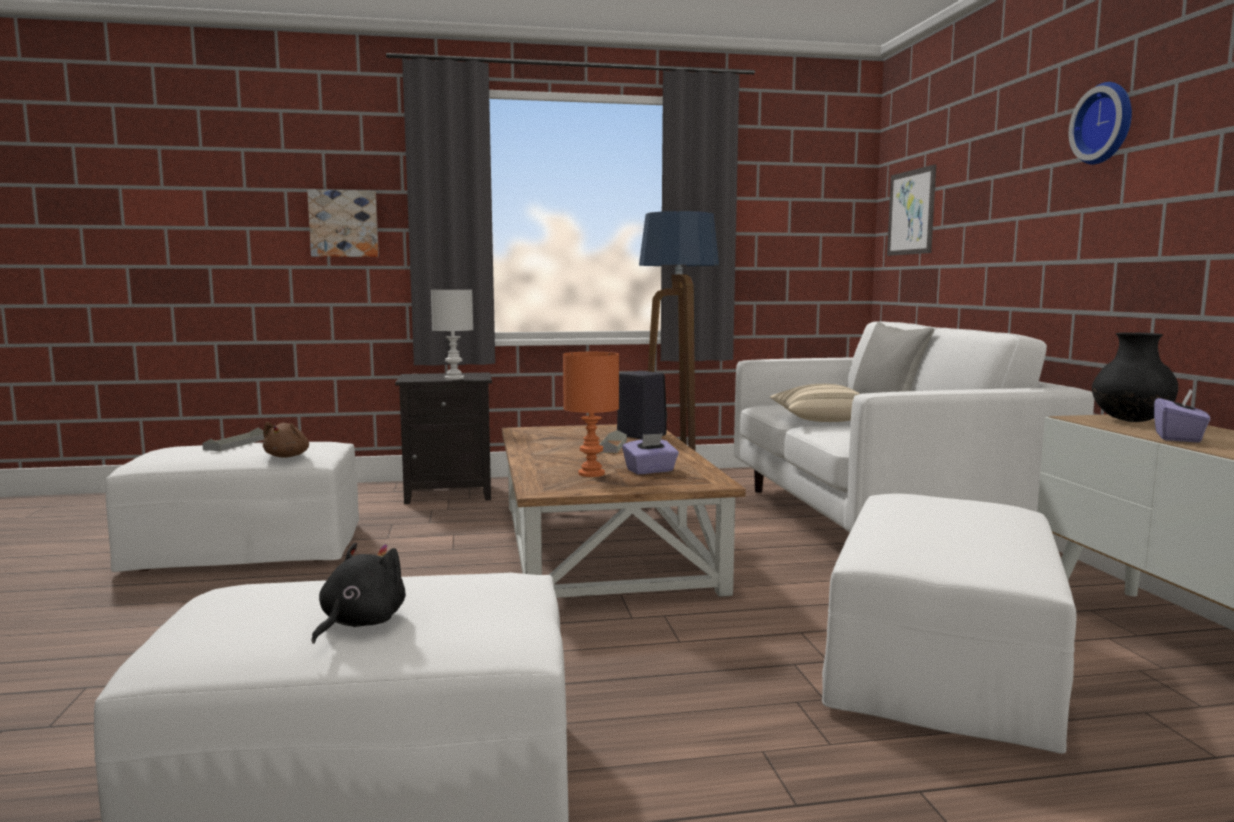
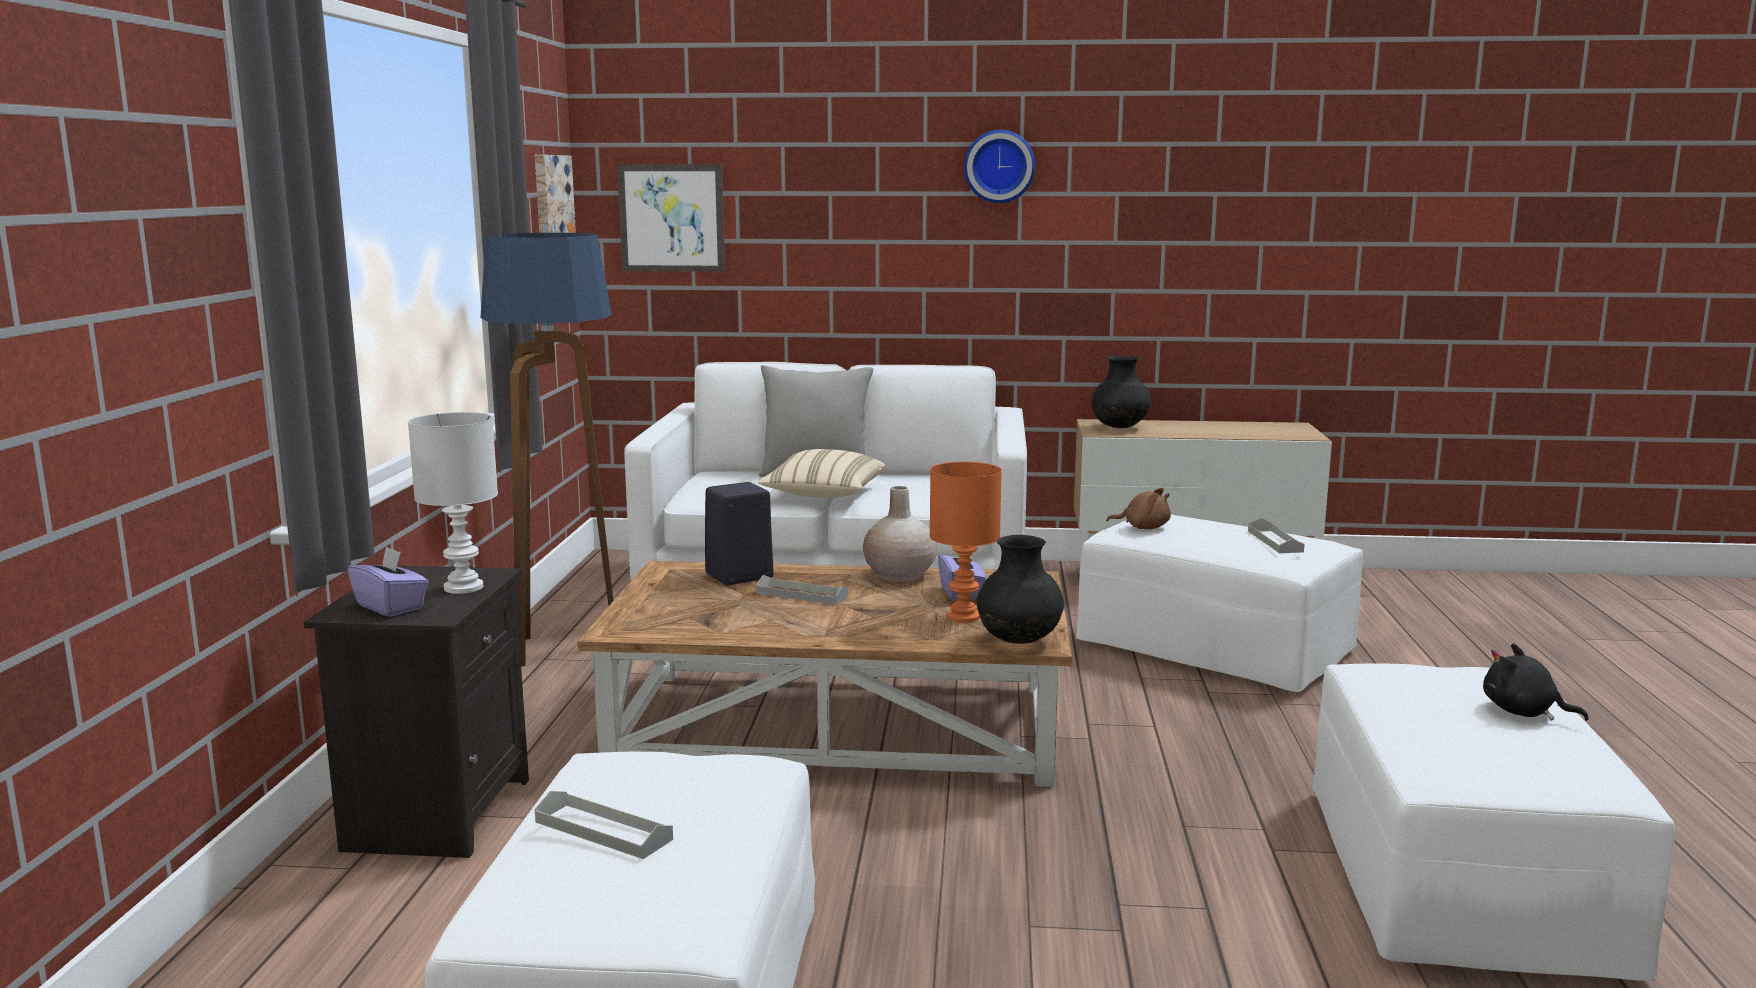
camera: 75 degrees left, 5 degrees up
(288, 456) = (751, 781): brown plush toy -> brown plush toy (1143, 528)
(344, 224) = (125, 301): picture -> picture (551, 199)
(543, 486) = (1019, 641): none -> black vase
(679, 458) = (899, 575): none -> beige vase
(948, 540) = (1275, 541): none -> grey tray
(1178, 438) = (1191, 433): purple tissue box -> purple tissue box (391, 607)

